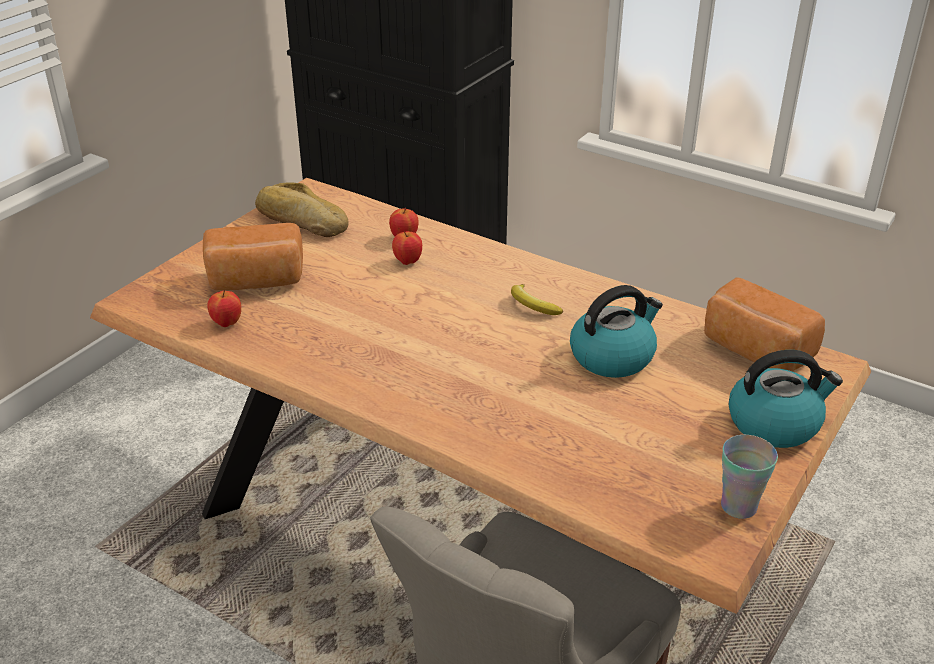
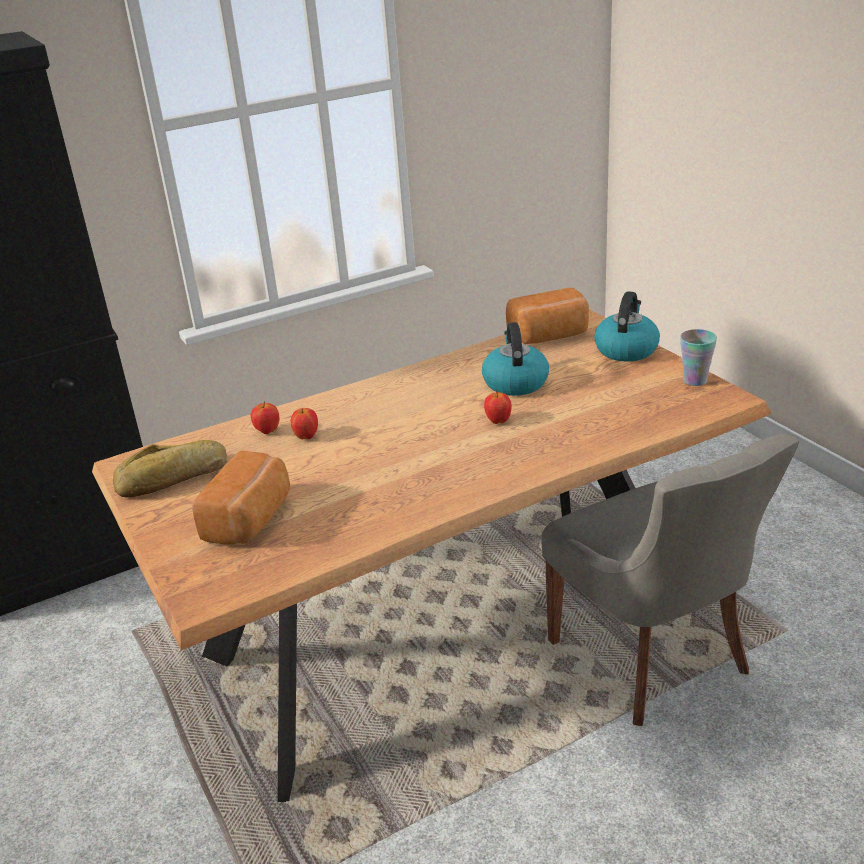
camera: 60 degrees left, 5 degrees down
(227, 323) = (305, 547): apple -> apple (498, 421)
(532, 305) = (425, 397): banana -> none

